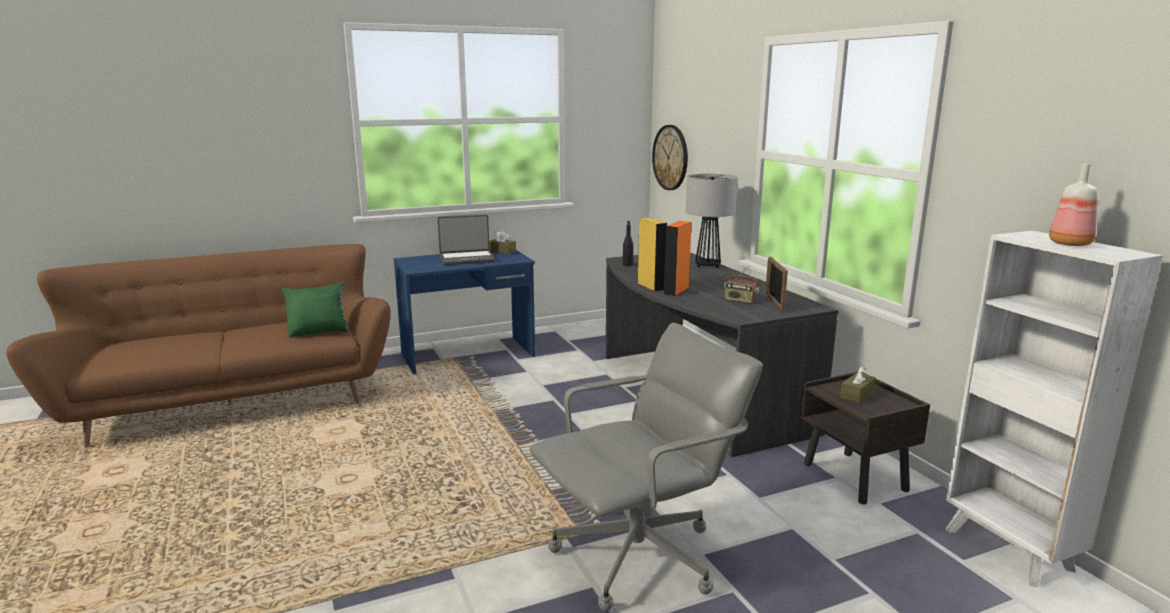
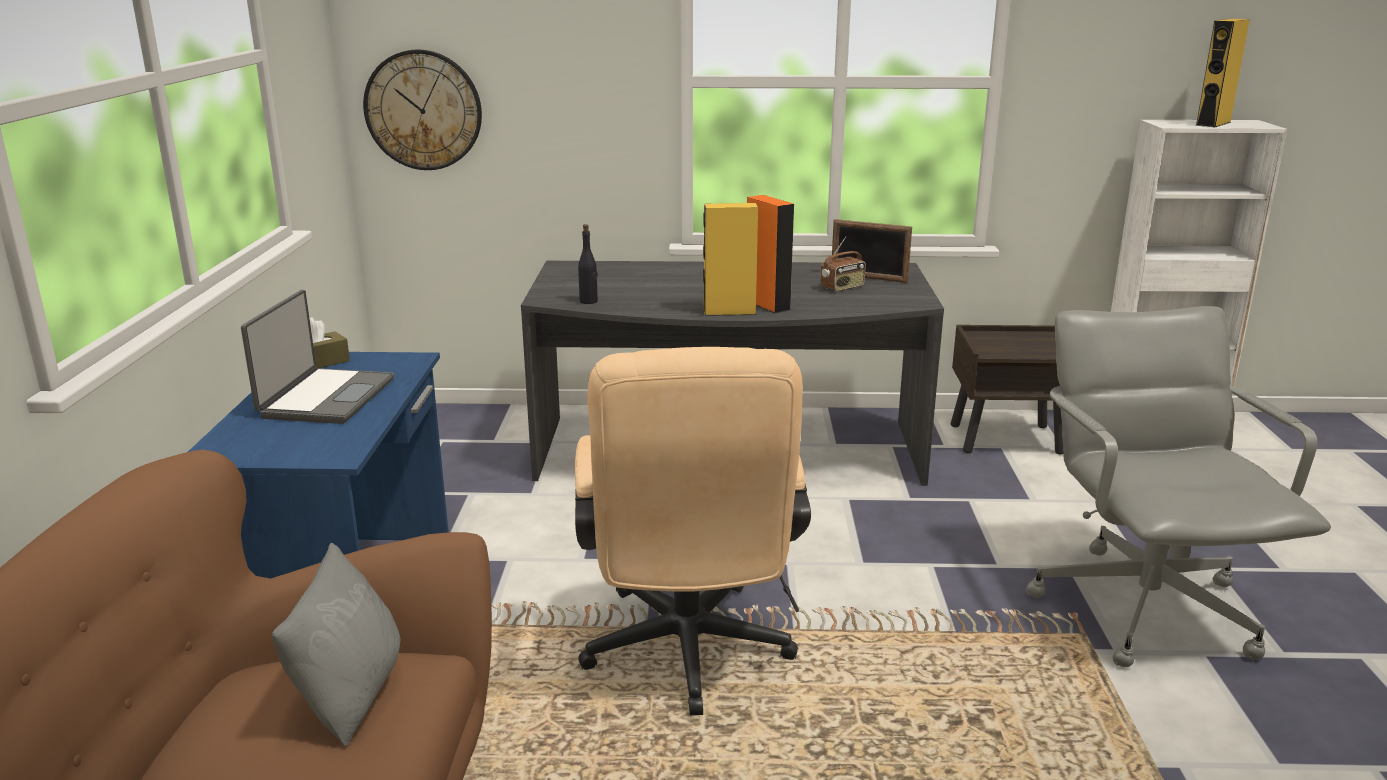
camera: 65 degrees left, 5 degrees up
(319, 332) = (350, 695): green pillow -> grey pillow
(475, 424) = (687, 657): none -> beige office chair
(707, 266) = (656, 268): table lamp -> none
(857, 395) = (1012, 345): brown tissue box -> none
(1071, 244) = (1213, 123): bottle -> yellow speaker

